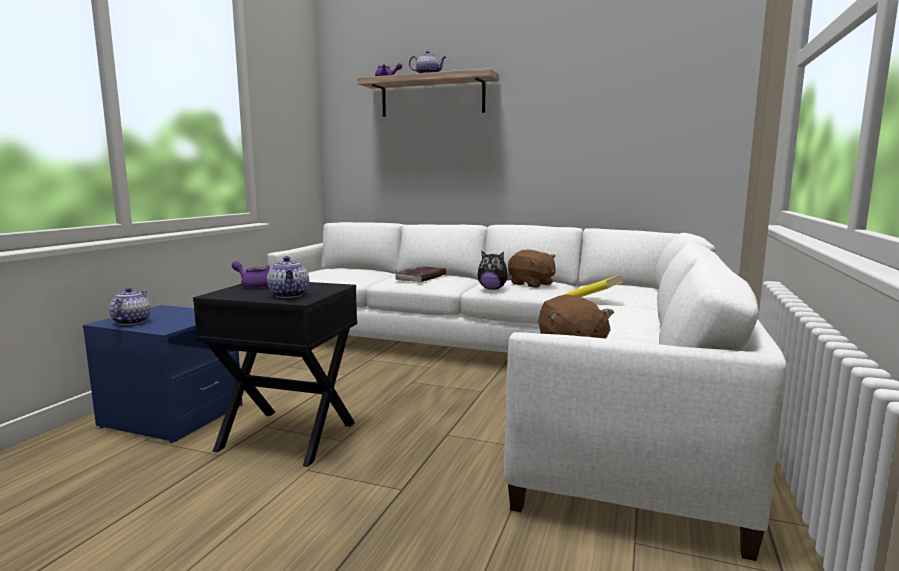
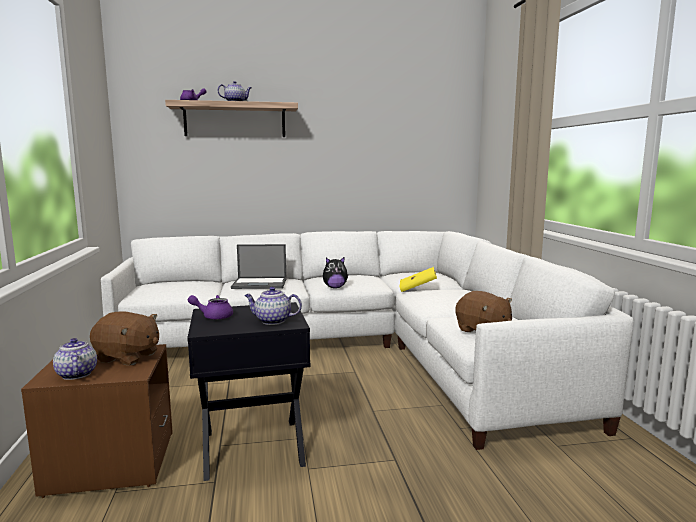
camera: 30 degrees left, 0 degrees up
(172, 417) = (111, 463): blue nightstand -> brown nightstand
(289, 295) = (272, 321): teapot -> teapot turned 150 degrees clockwise
(421, 277) = (260, 283): book -> laptop
(531, 284) = (357, 280): brown plush toy -> brown plush toy (127, 357)

